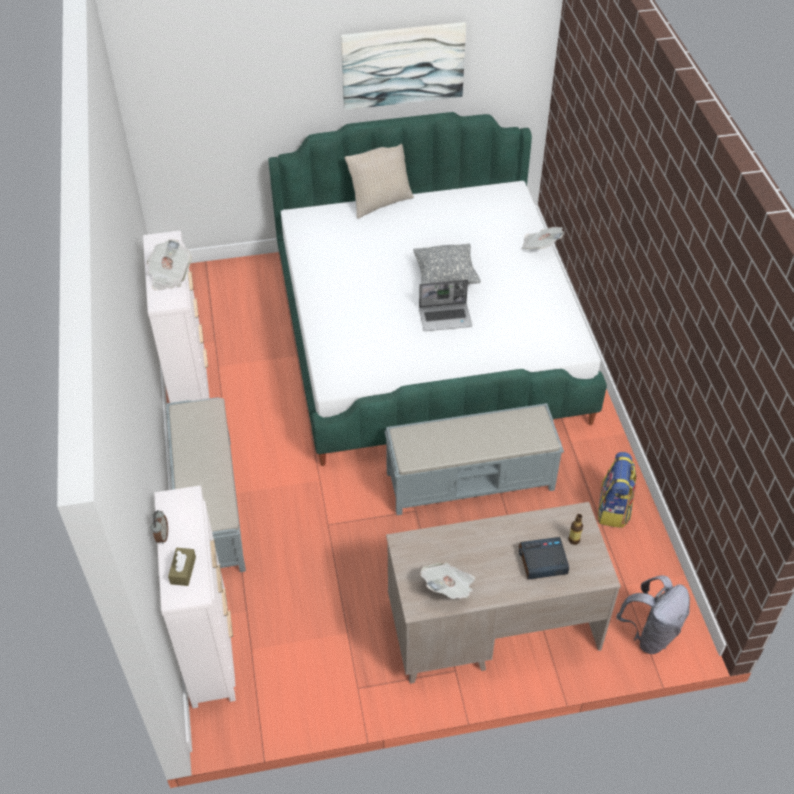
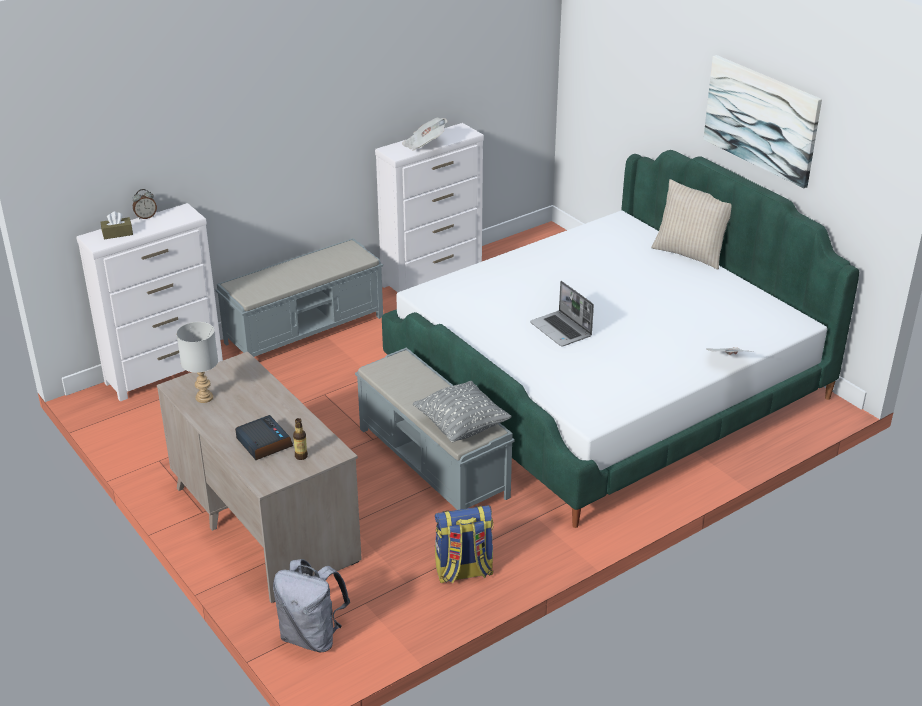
camera: 65 degrees right, 15 degrees down
(445, 277) = (618, 316): grey pillow -> grey pillow (461, 427)
(449, 588) = (205, 397): newspaper -> grey table lamp

